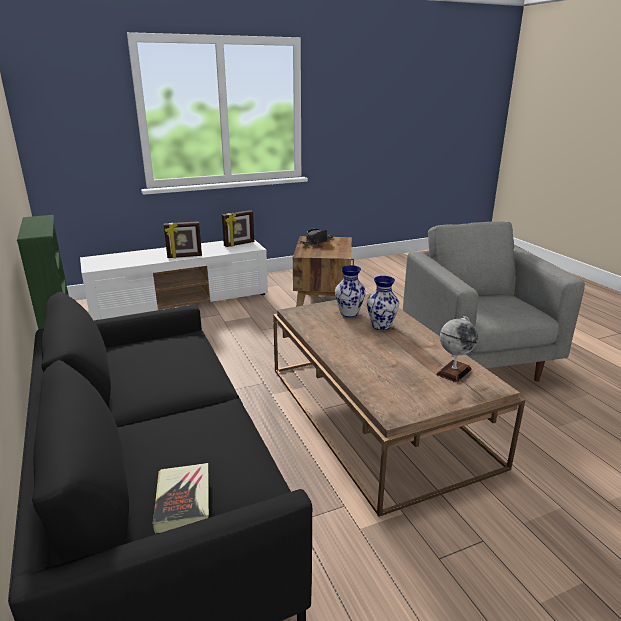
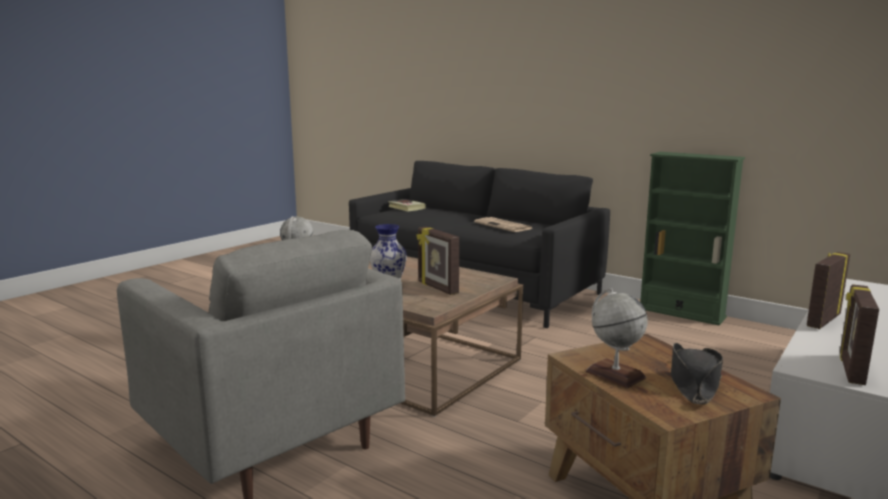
camera: 150 degrees right, 10 degrees down
(167, 365) = (504, 226): none -> newspaper
(339, 248) = (615, 374): none -> globe
(348, 313) = (437, 288): vase -> picture frame

